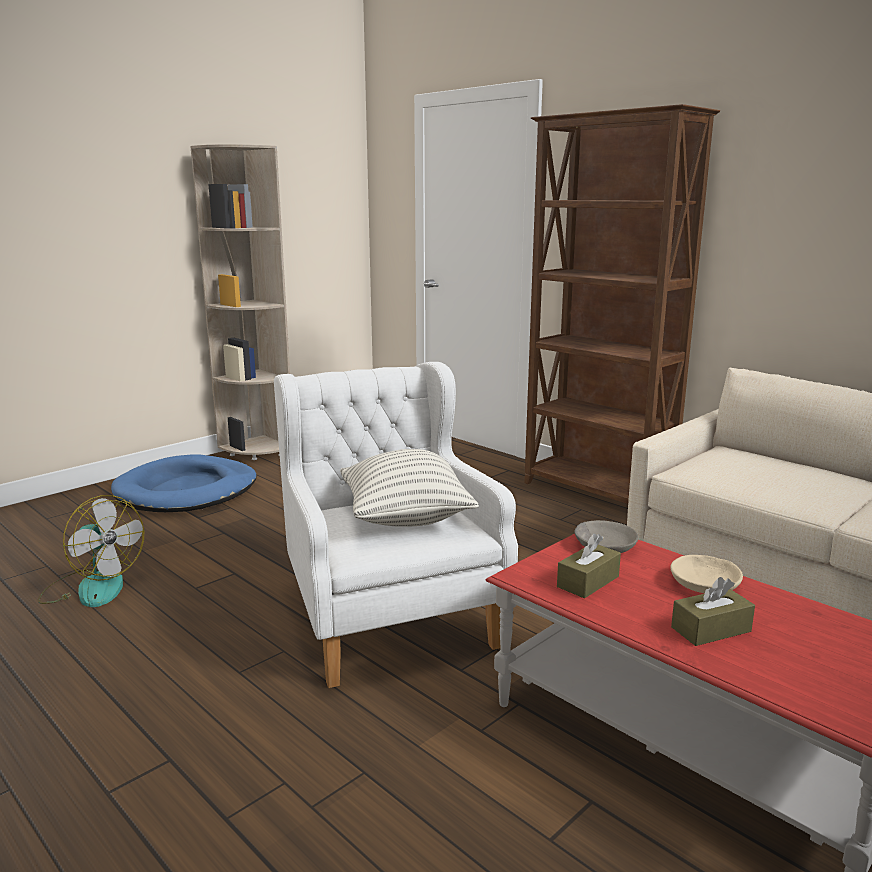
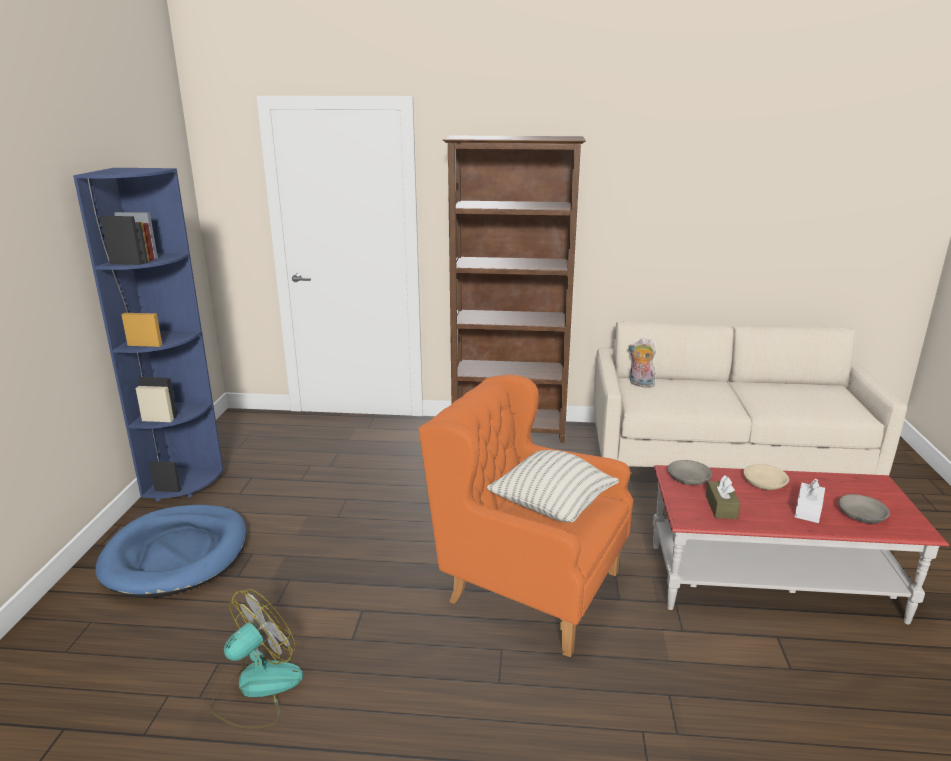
camera: 40 degrees left, 5 degrees up
(92, 587) = (256, 688): fan -> fan turned 45 degrees counterclockwise
(257, 454) = (183, 489): beige bookcase -> blue bookcase
(387, 618) = (526, 587): white armchair -> orange armchair
(711, 629) = (808, 510): brown tissue box -> white tissue box
(726, 454) = (640, 384): none -> plush toy
(790, 668) = (861, 516): none -> grey bowl

